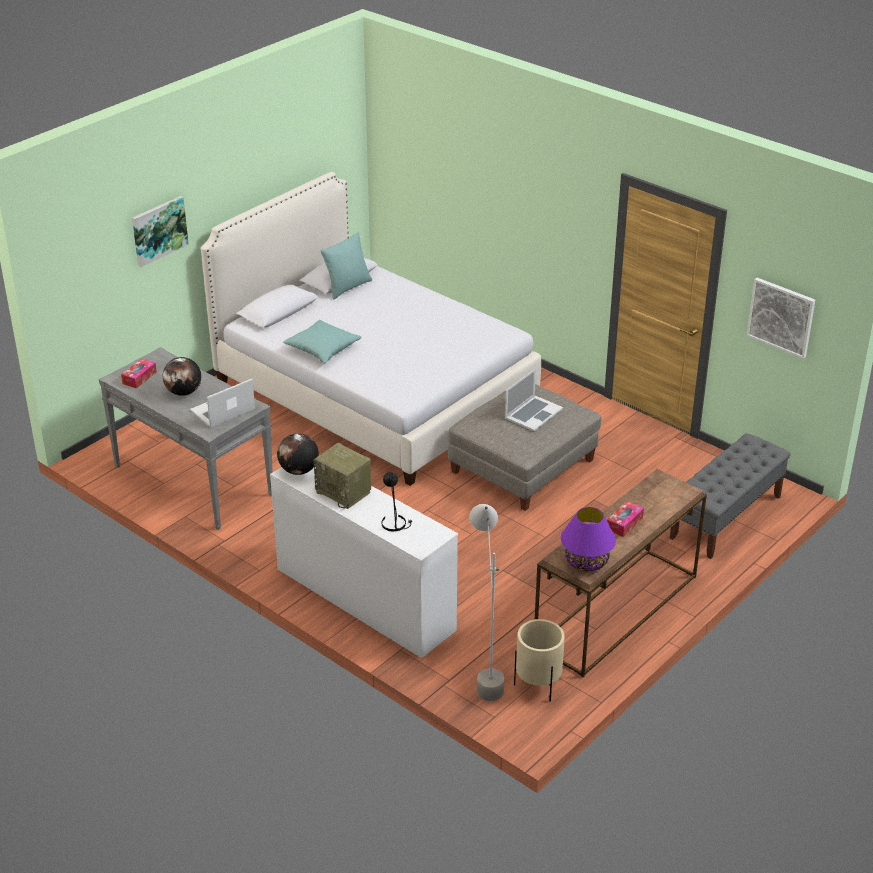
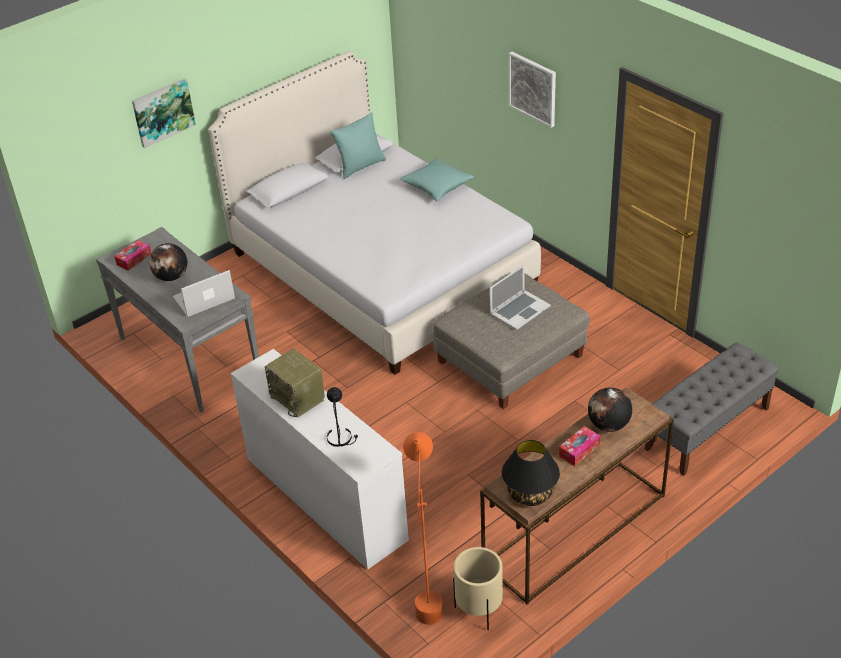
camera: 10 degrees right, 5 degrees up
(298, 471) = (259, 371): globe -> globe (608, 425)
(322, 349) = (322, 232): turquoise pillow -> turquoise pillow (437, 186)
(485, 675) = (428, 594): grey floor lamp -> orange floor lamp
(586, 562) = (530, 494): purple table lamp -> black table lamp
(781, 317) = (776, 228): picture -> picture (533, 88)

